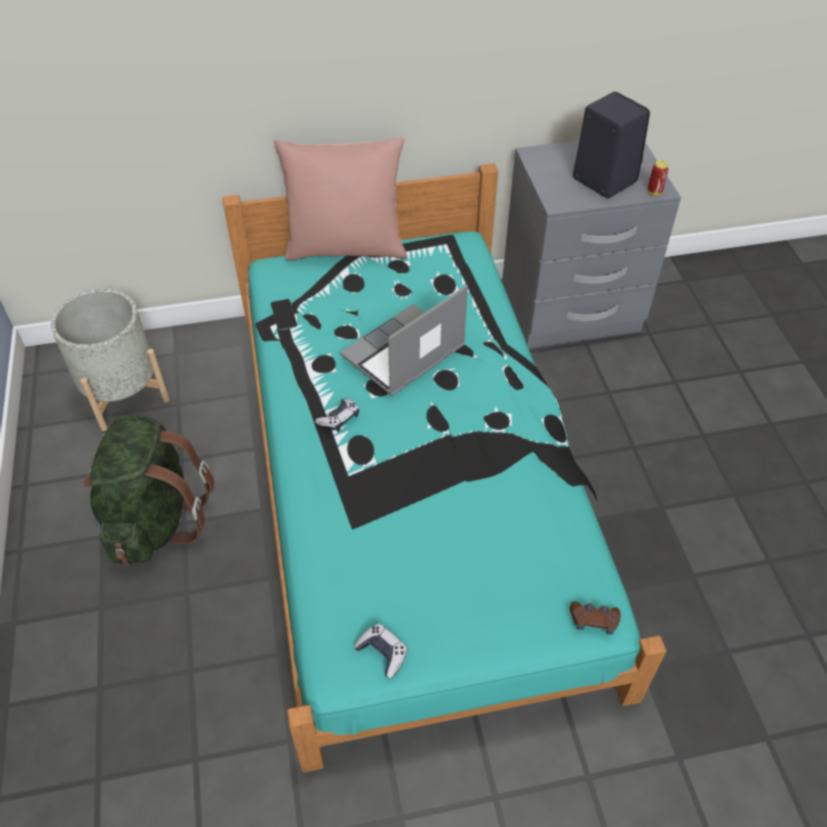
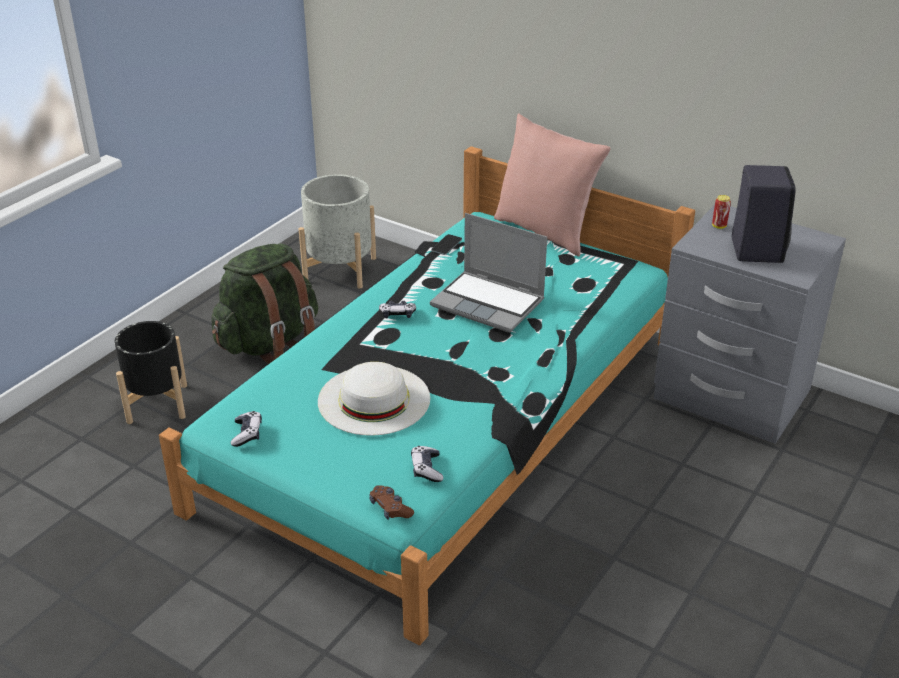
camera: 45 degrees right, 15 degrees down
(127, 674) = (157, 403): none -> black planter
(403, 354) = (489, 303): laptop -> laptop turned 150 degrees counterclockwise
(440, 524) = (374, 399): none -> white hat
(569, 558) = (426, 469): none -> game controller
(654, 192) = (789, 276): can -> can (719, 226)

